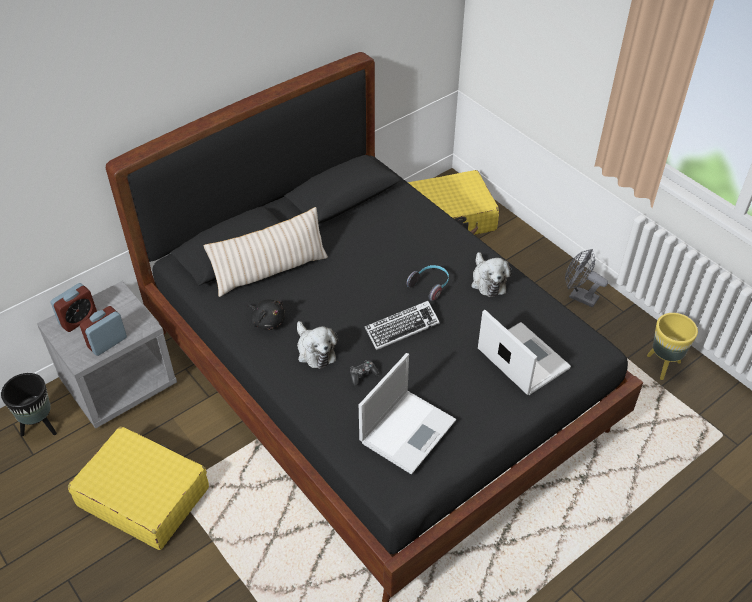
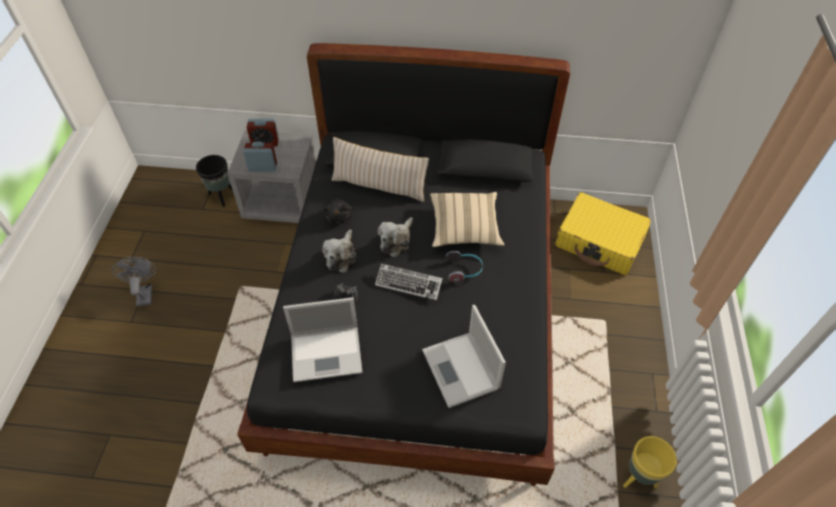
camera: 45 degrees right, 5 degrees up
(143, 496) = (223, 276): yellow suitcase -> none
(388, 254) = (464, 228): none -> beige pillow
(488, 281) = (509, 298): plush toy -> plush toy (396, 241)
(521, 358) = (461, 370): laptop -> laptop turned 150 degrees clockwise
(579, 296) = (633, 372): grey fan -> grey fan (144, 292)

